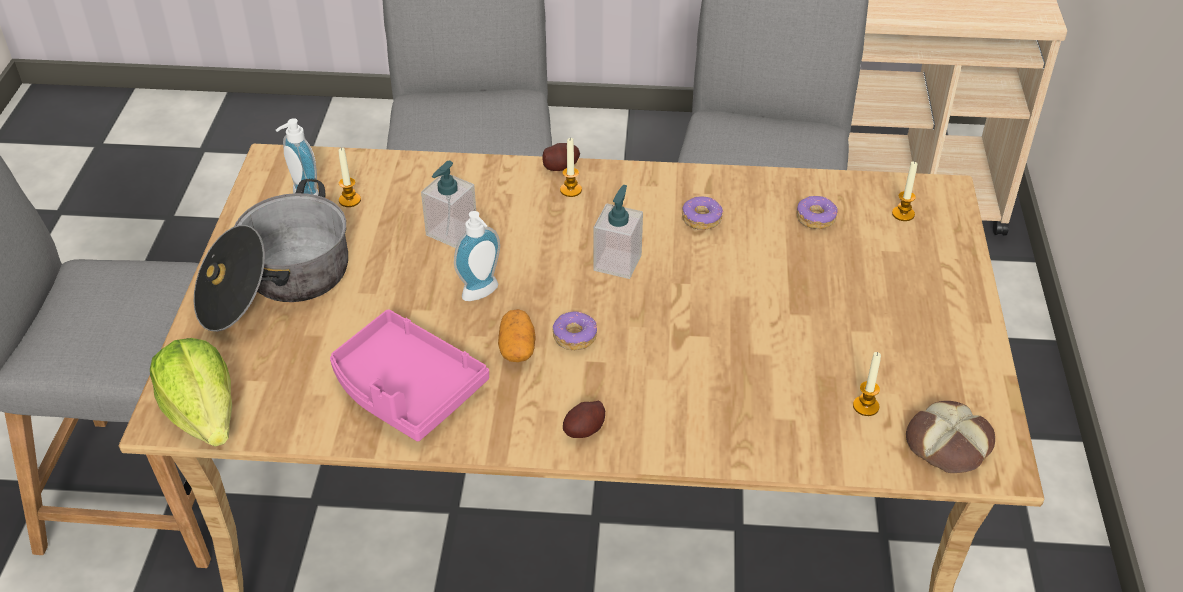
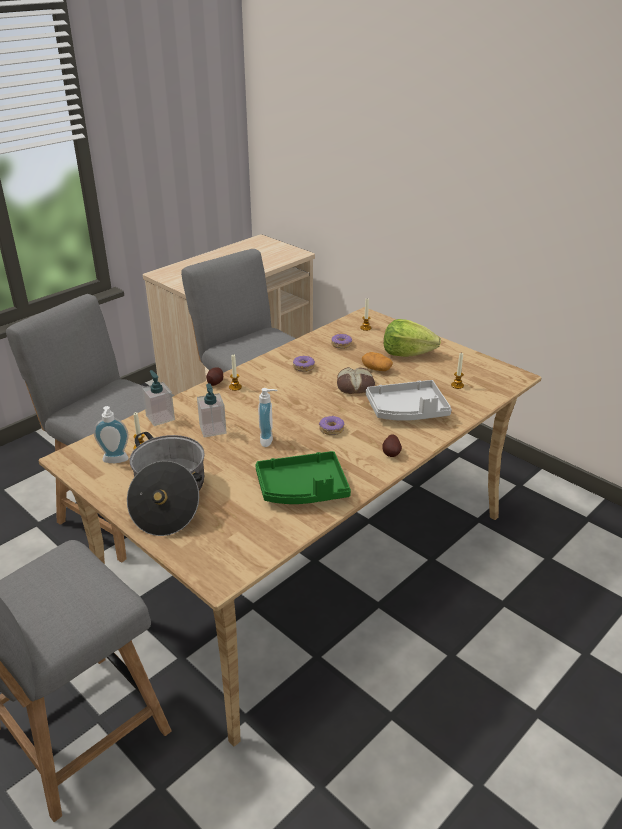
camera: 50 degrees left, 10 degrees down
(204, 416) = (235, 563): lettuce -> lettuce (407, 353)
(405, 389) = (303, 489): pink tray -> green tray
(517, 348) = (318, 447): potato -> potato (376, 369)
(617, 262) = (300, 398): soap dispenser -> soap dispenser (160, 417)
(717, 388) = (407, 411): none -> grey tray
(949, 445) = (496, 379): bread -> bread (355, 385)

